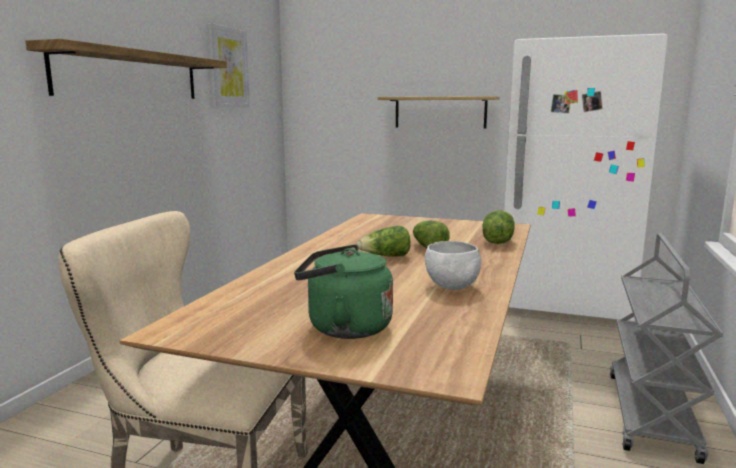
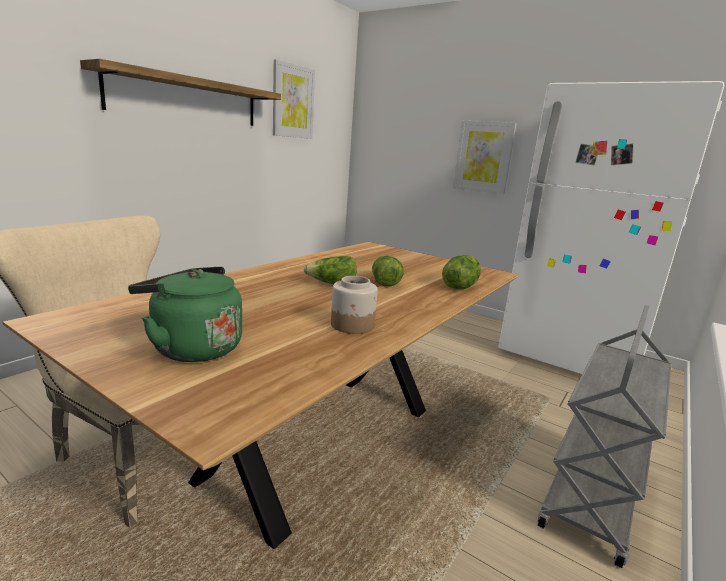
camera: 15 degrees right, 5 degrees up
(440, 112) = (483, 157): shelf -> picture
(452, 287) = (352, 325): white bowl -> jar

